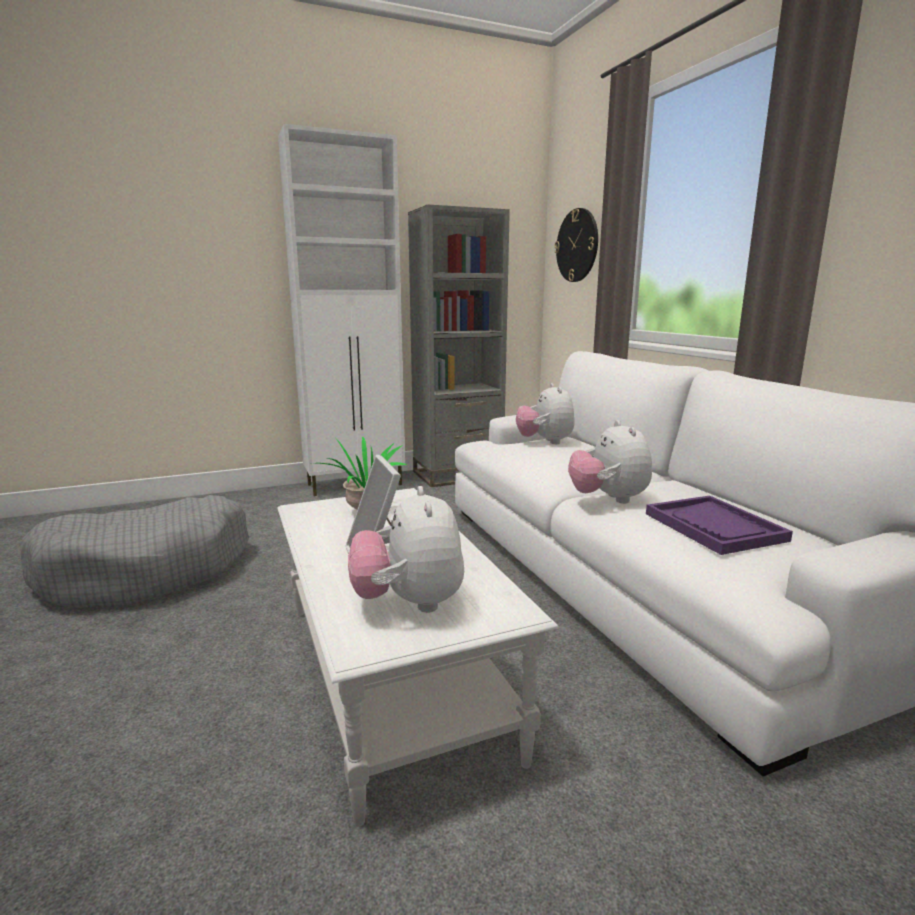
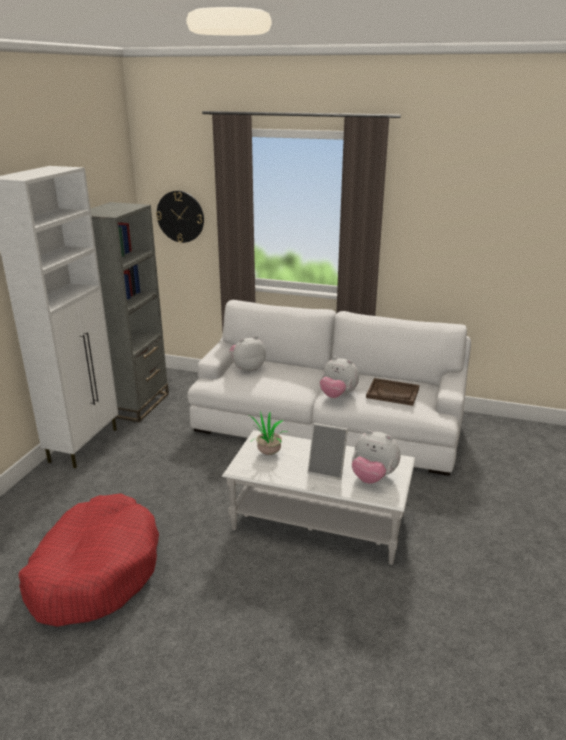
camera: 50 degrees left, 10 degrees up
(148, 570) = (95, 571): grey dog bed -> red dog bed
(545, 442) = (247, 369): plush toy -> plush toy turned 120 degrees clockwise
(714, 527) = (393, 393): purple tray -> brown tray

